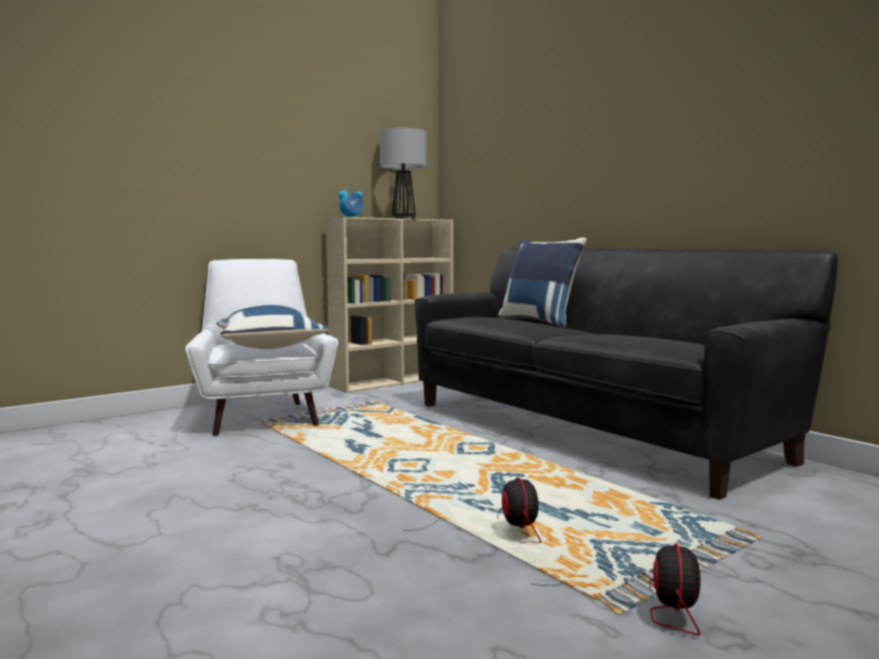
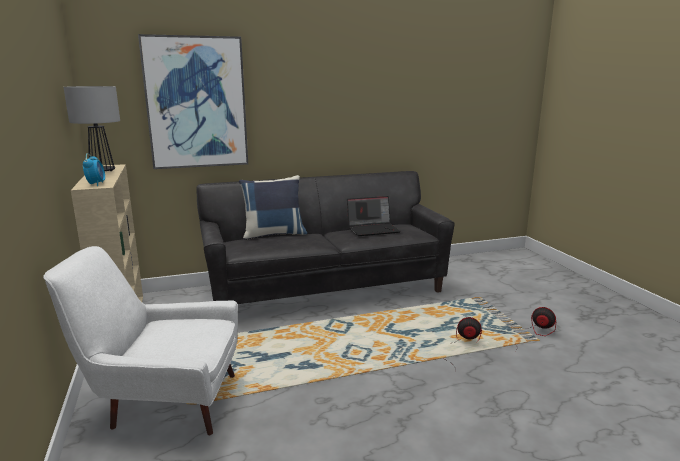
camera: 70 degrees left, 10 degrees up
(270, 347) = (196, 334): blue pillow -> none
(519, 146) = (196, 103): none -> picture
(639, 335) = (373, 229): none -> laptop

